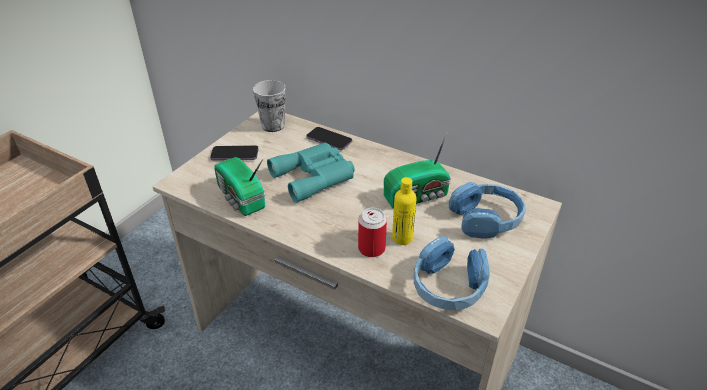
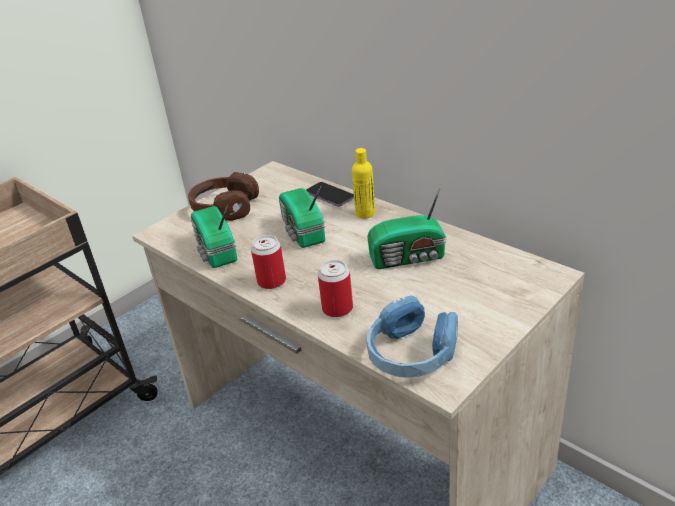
camera: 15 degrees right, 5 degrees down
(235, 154) = (224, 208): phone -> brown headphones
(273, 125) = (274, 180): cup -> none
(303, 226) = (271, 281): none -> can
(315, 176) = (302, 232): turquoise binoculars -> radio
(402, 238) = (376, 300): yellow bottle -> yellow bottle (365, 213)
(486, 219) = (482, 285): blue headphones -> none

